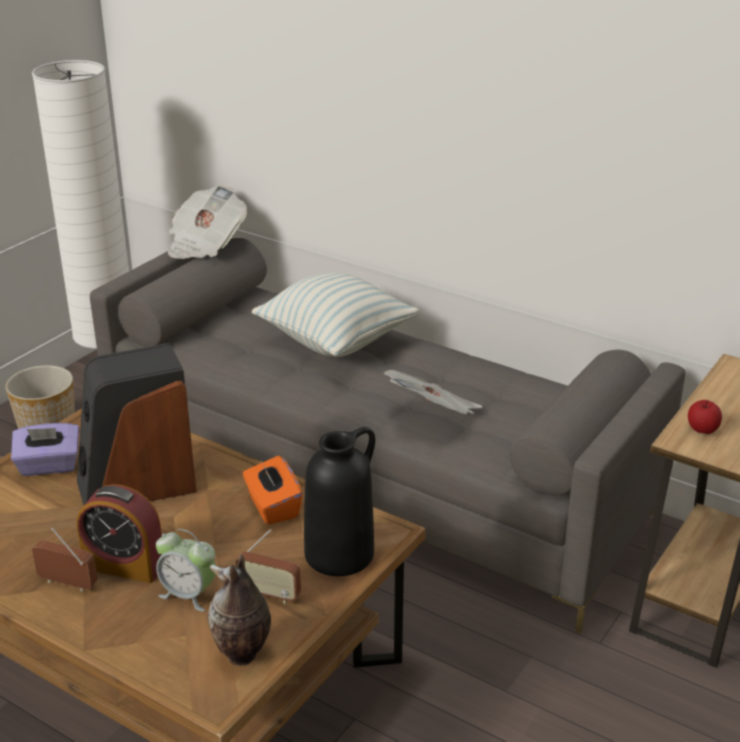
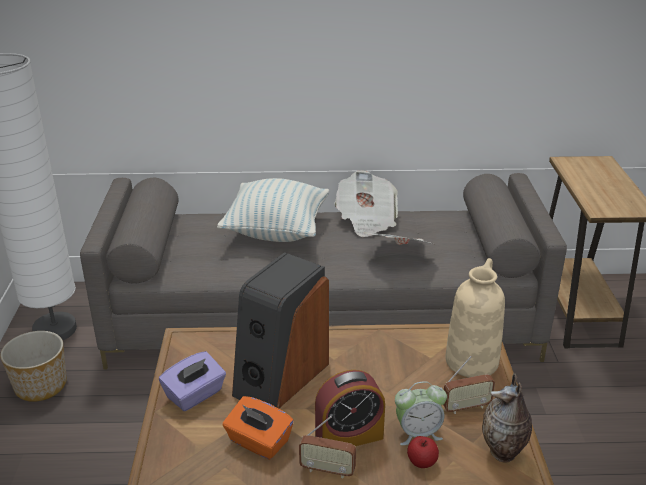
camera: 35 degrees left, 0 degrees up
(67, 583) = (327, 470): radio -> radio turned 150 degrees counterclockwise
(205, 244) = (130, 189): newspaper -> newspaper (366, 220)
(272, 507) = (391, 351): orange tissue box -> orange tissue box (258, 442)
(340, 553) = (471, 360): black vase -> beige vase
(702, 429) = (600, 200): apple -> apple (422, 462)

